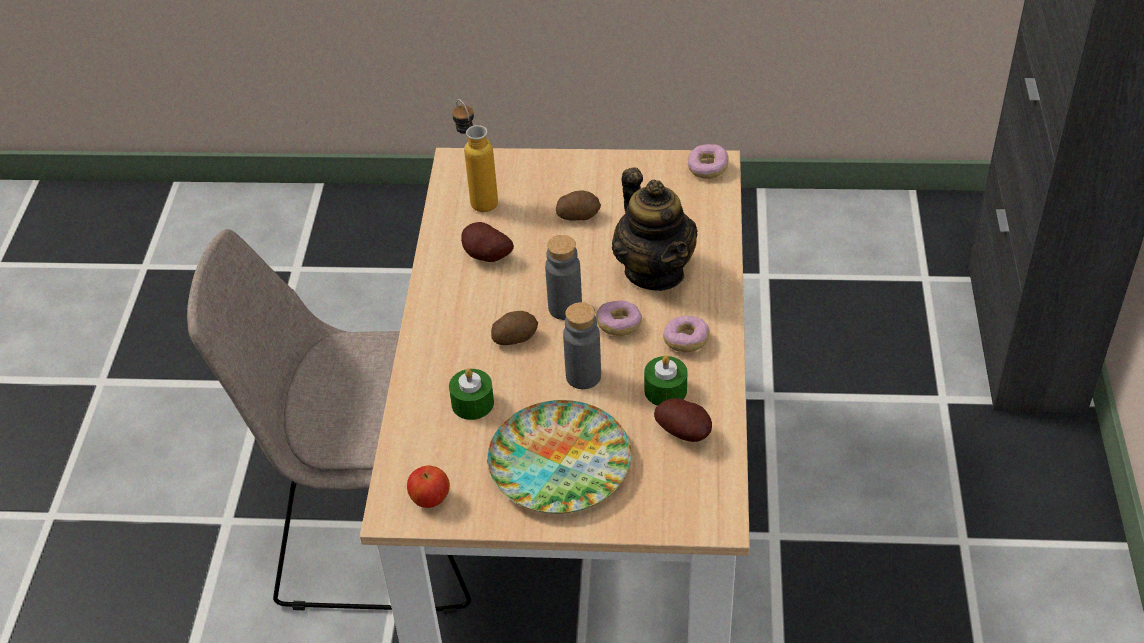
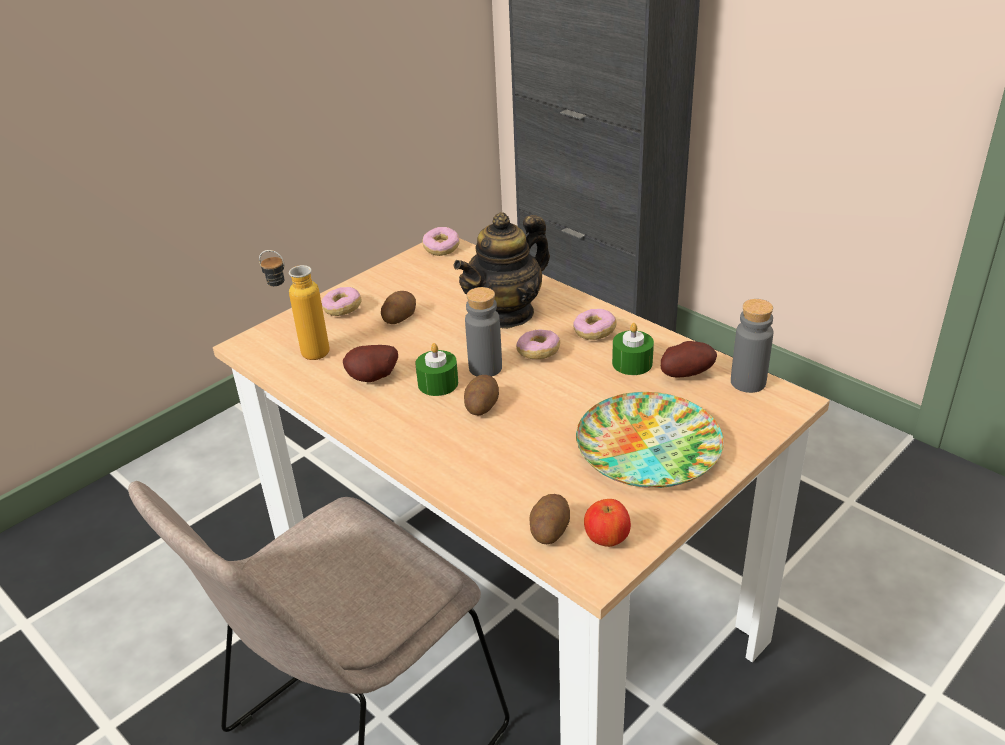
camera: 50 degrees left, 10 degrees down
(411, 462) = (549, 530): none -> potato
(472, 403) = (524, 462): green candle -> green candle (438, 383)
(555, 176) = (342, 309): none -> donut
(583, 376) = (569, 393): grey bottle -> grey bottle (748, 382)
(655, 271) = (506, 313): teapot -> teapot turned 120 degrees clockwise

